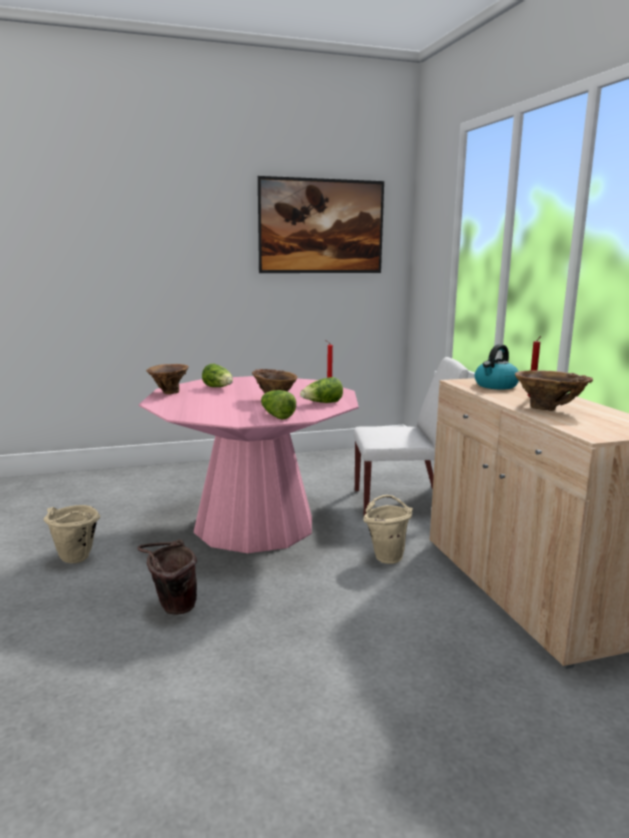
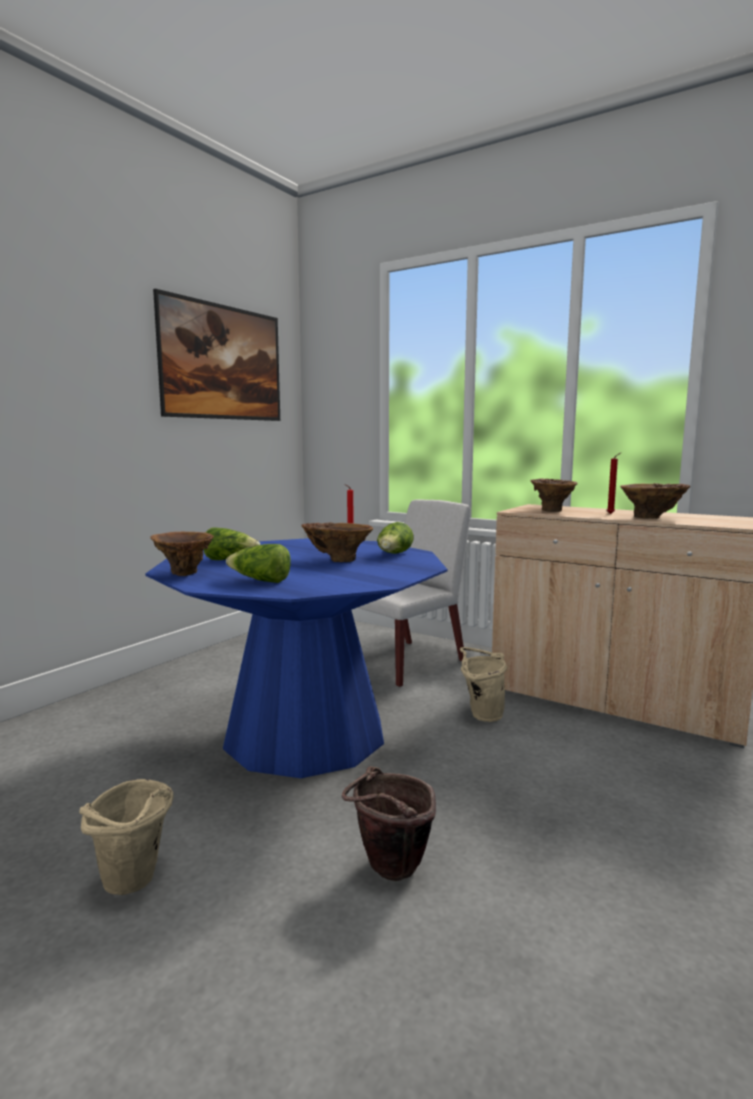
camera: 40 degrees left, 5 degrees down
(254, 525) = (305, 734): pink dining table -> blue dining table
(276, 416) = (395, 571): lettuce -> lettuce (260, 581)
(495, 386) = (552, 510): kettle -> brown vase

